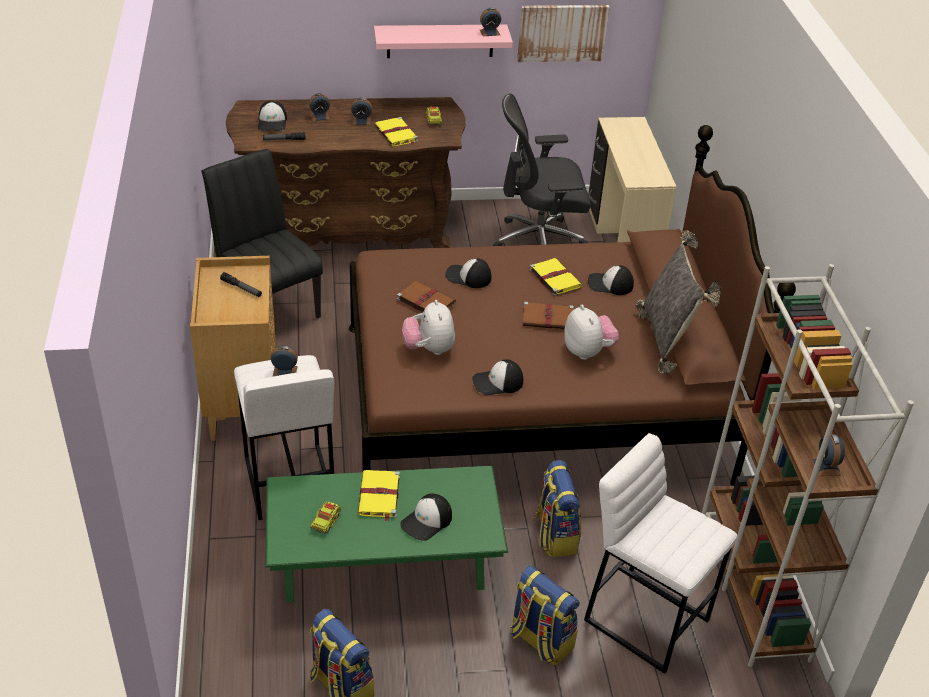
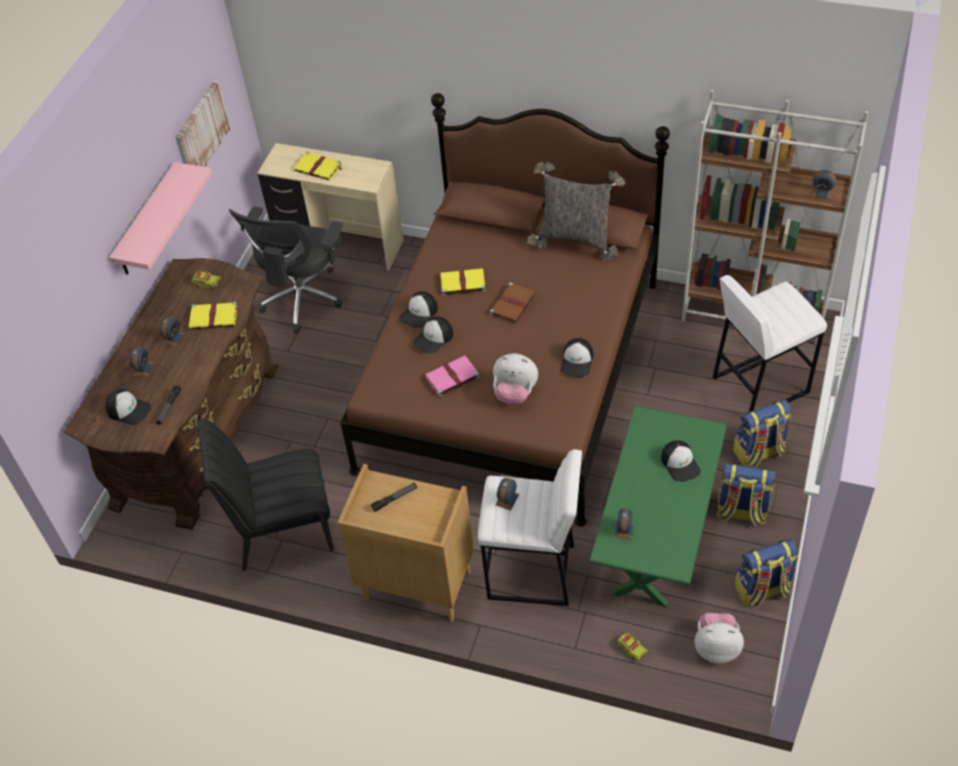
camera: 60 degrees left, 10 degrees up
(326, 521) = (656, 530): toy truck -> toy truck (631, 649)
(379, 496) = (642, 487): yellow book -> yellow book (318, 168)
(425, 301) = (451, 377): brown book -> pink book
(489, 32) = (182, 178): alarm clock -> alarm clock (624, 529)
(554, 535) = (661, 409): backpack -> backpack (741, 512)
(588, 351) = (564, 294): plush toy -> plush toy (716, 647)
(610, 284) = (487, 252): cap -> cap (419, 313)

